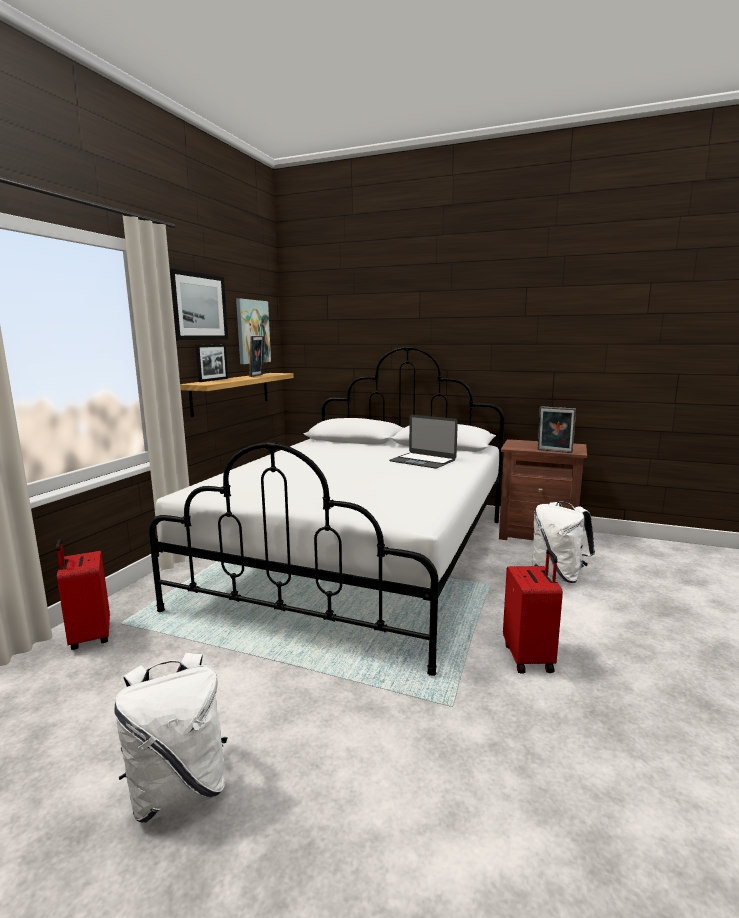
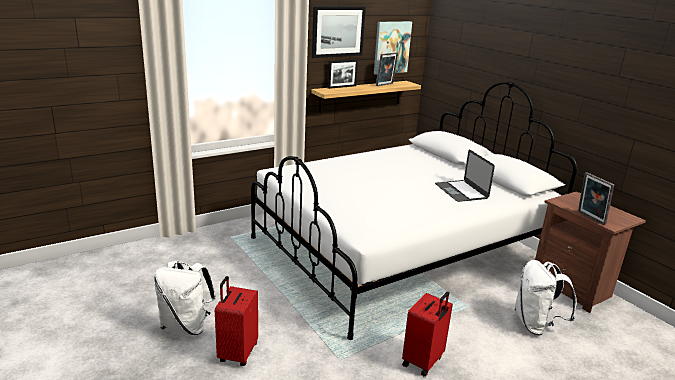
camera: 35 degrees right, 10 degrees up
(89, 637) = (211, 238): red suitcase -> red suitcase (237, 353)

